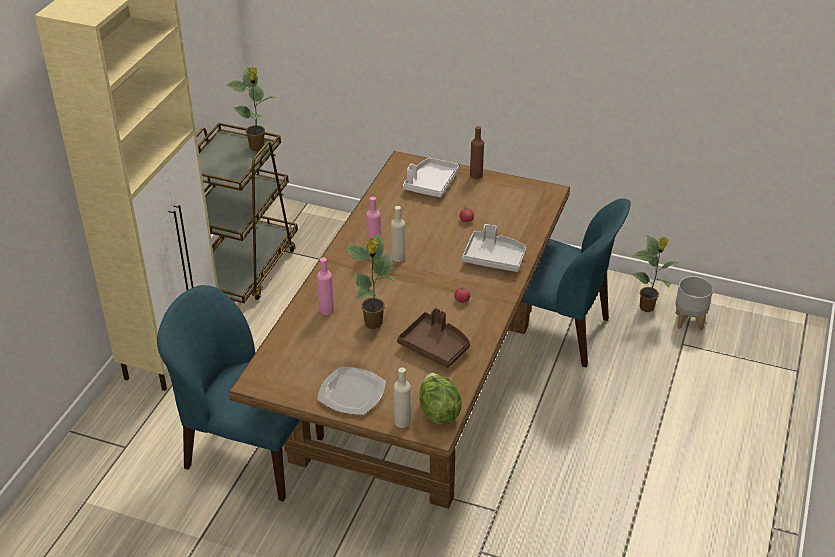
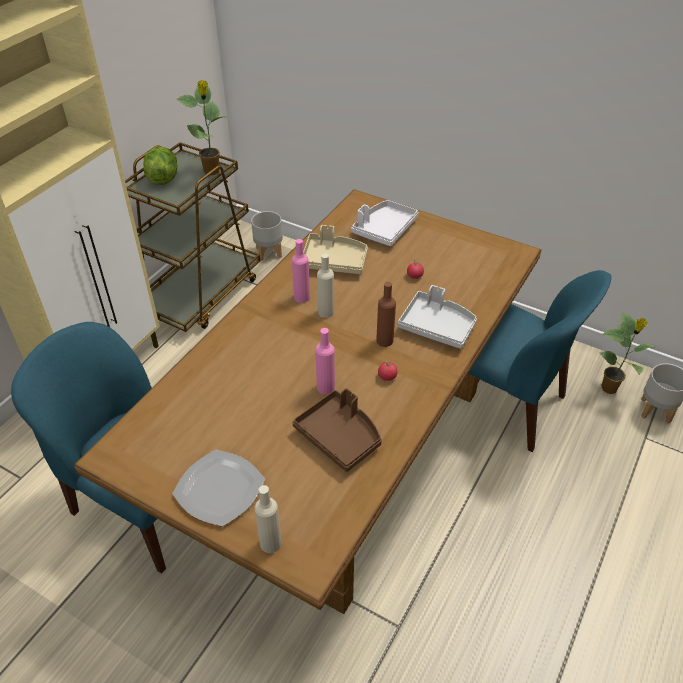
camera: 10 degrees right, 5 degrees up
(301, 222) = (269, 252): none -> grey planter
(326, 310) = (224, 369): pink bottle -> pink bottle (325, 387)
(373, 324) = (274, 395): potted plant -> none
(393, 215) = (334, 261): none -> beige tray
(438, 411) = (321, 534): lettuce -> lettuce (163, 177)
(476, 175) = (437, 225): brown bottle -> brown bottle (384, 340)

